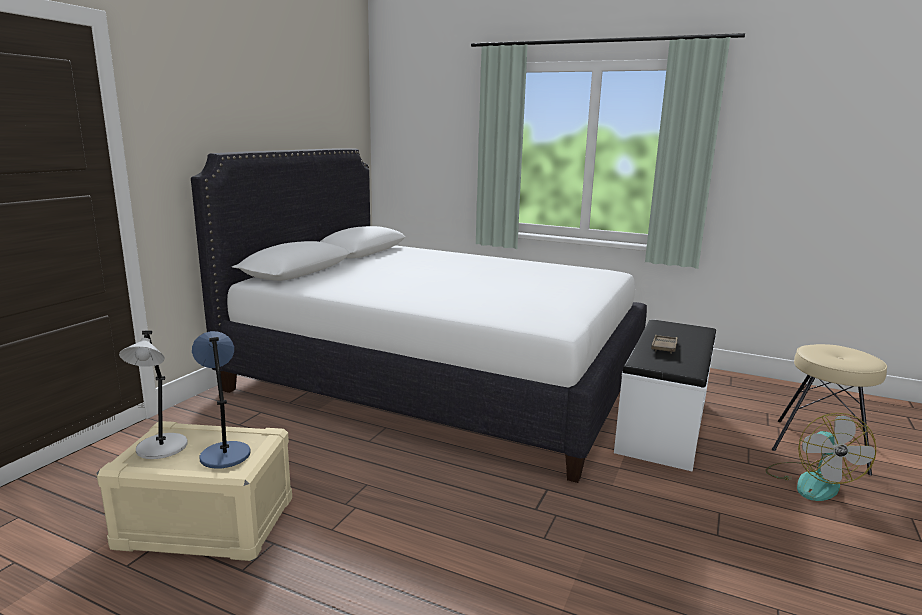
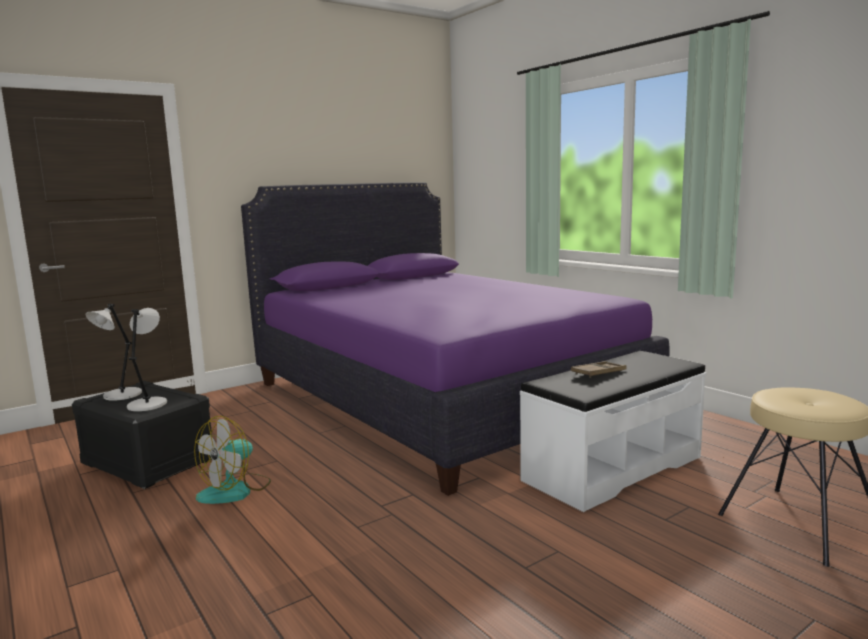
camera: 30 degrees right, 5 degrees down
(205, 524) = (147, 462): beige storage box -> black storage box
(224, 454) = (148, 404): blue table lamp -> grey table lamp
(439, 379) = (439, 398): white bed -> purple bed
(811, 481) = (723, 552): fan -> fan (235, 490)

